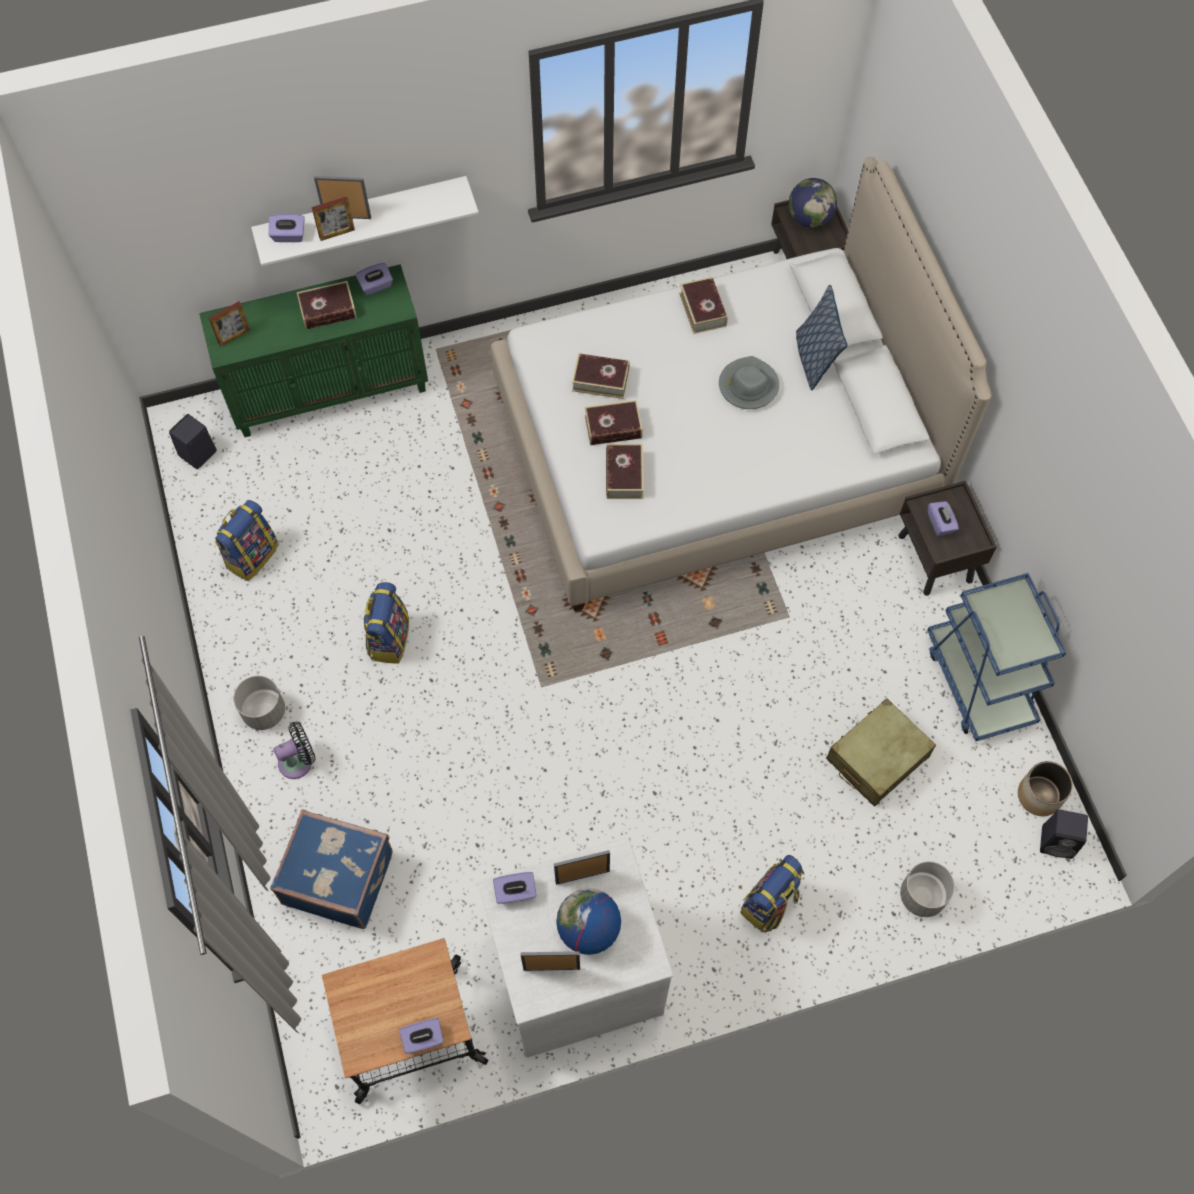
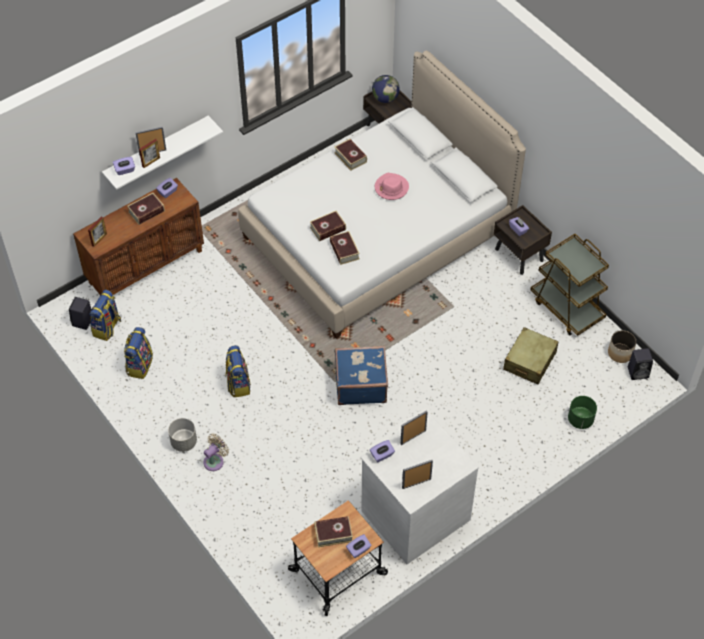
camera: 20 degrees left, 10 degrees down
(299, 761) = (215, 461): black fan -> beige fan
(330, 390) = (146, 266): green cabinet -> brown cabinet
(338, 876) = (264, 510): blue suitcase -> blue suitcase (360, 384)
(588, 929) = (427, 460): globe -> none
(600, 380) = (311, 207): book -> book (333, 533)
(748, 385) = (391, 188): grey hat -> pink hat
(769, 904) = (503, 449): backpack -> backpack (107, 328)
(814, 358) = (420, 165): pillow -> none
(922, 896) = (580, 420): grey planter -> green planter
(979, 682) = (567, 308): blue cart -> brown cart

